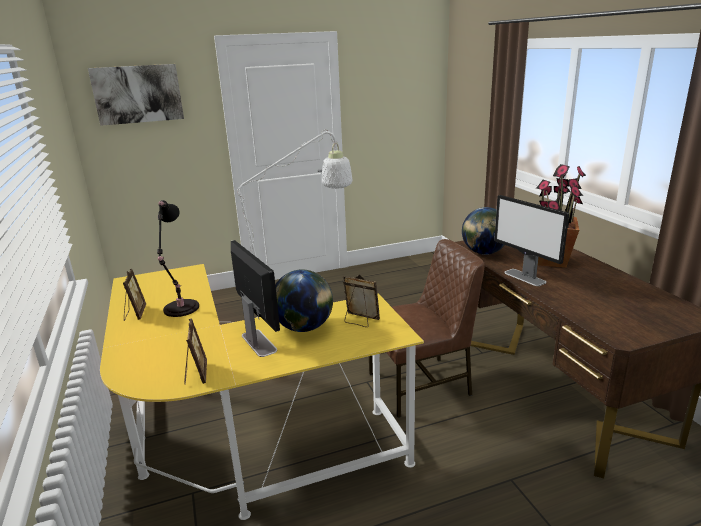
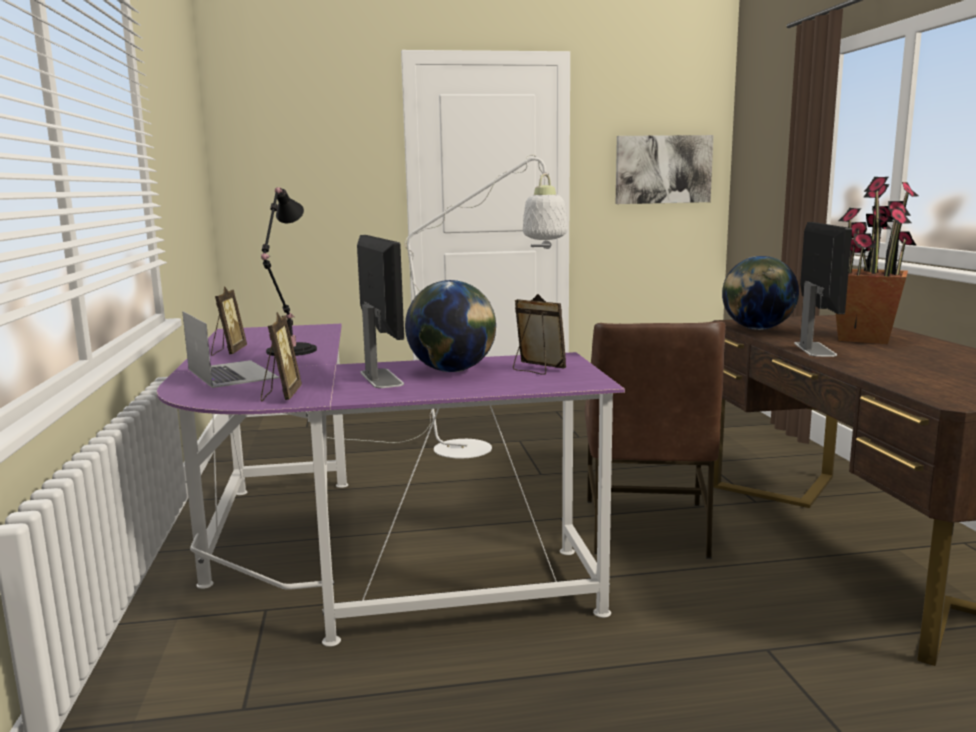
camera: 10 degrees right, 10 degrees down
(138, 94) = (294, 121): picture -> picture (663, 169)
(148, 345) = (232, 373): none -> laptop
(240, 442) = (351, 564): yellow desk -> purple desk
(421, 384) = (646, 528): brown chair -> brown chair turned 105 degrees clockwise
(525, 277) = (814, 349): monitor -> monitor turned 150 degrees counterclockwise

